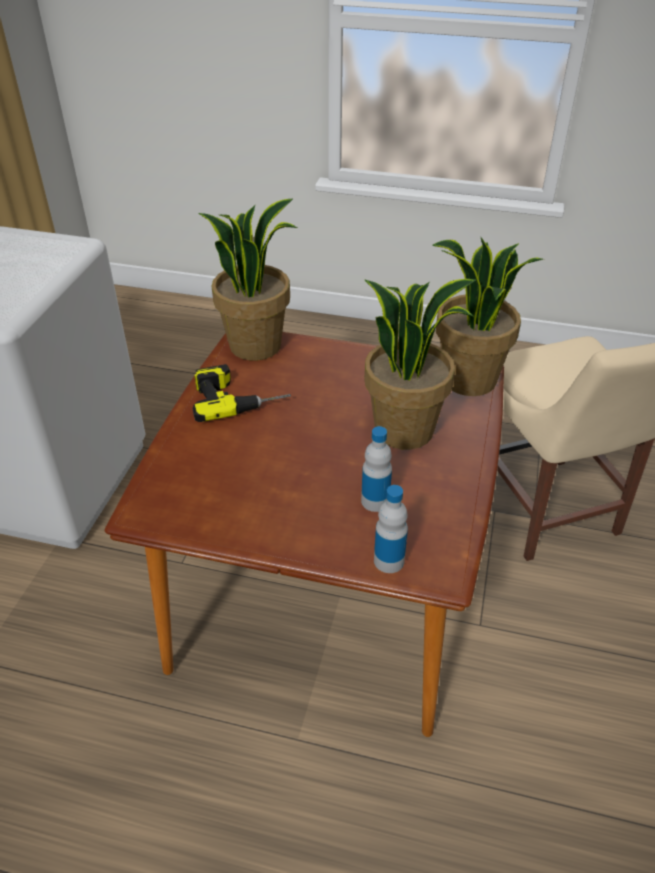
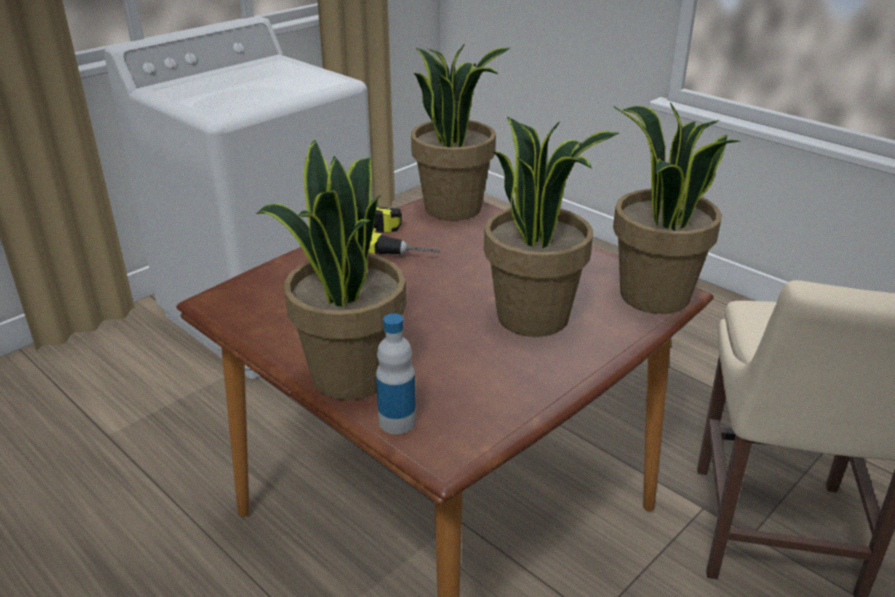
camera: 30 degrees right, 10 degrees down
(318, 536) = (350, 375): none -> potted plant
(375, 501) = (437, 366): bottle -> none

